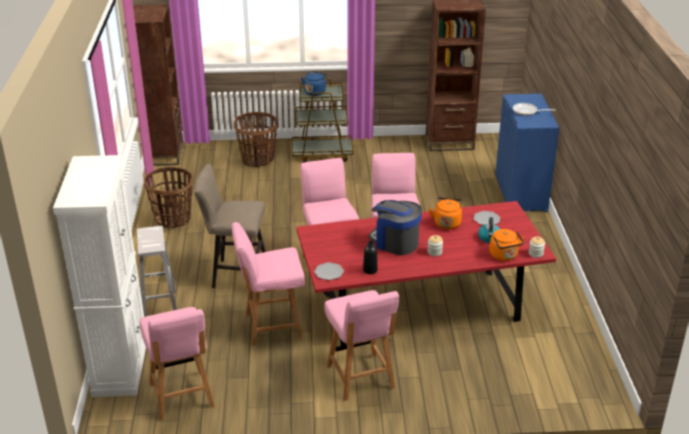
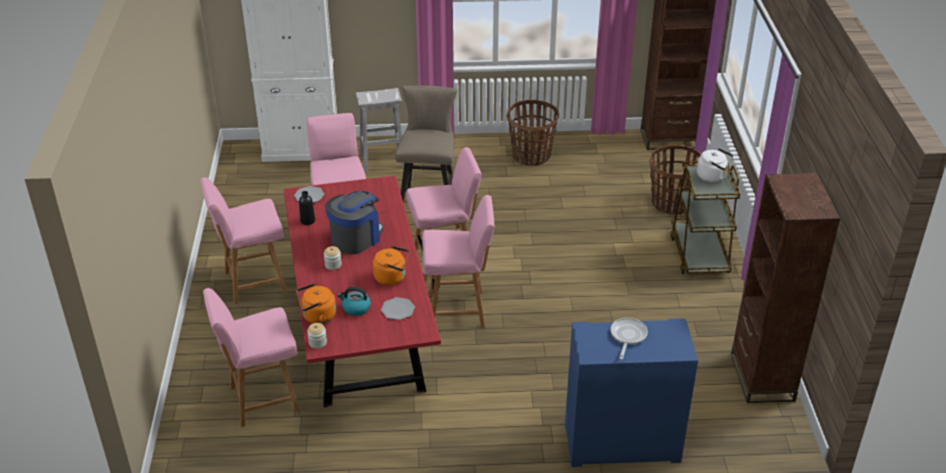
camera: 90 degrees right, 5 degrees up
(182, 396) = (254, 183): pink chair -> pink chair (262, 400)
(315, 92) = (713, 176): blue kettle -> white kettle

